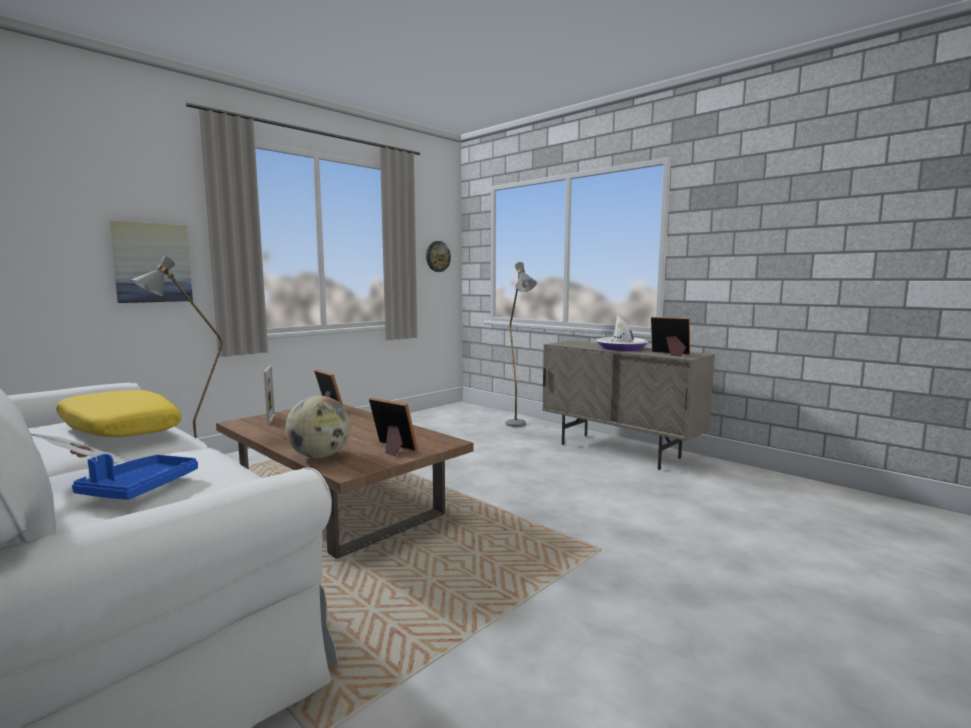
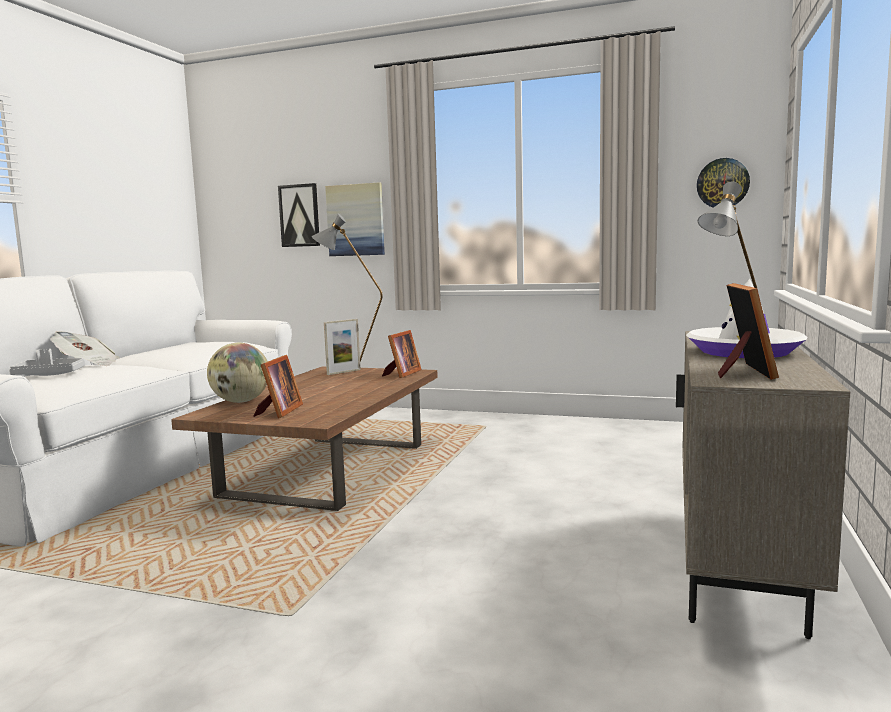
camera: 65 degrees right, 0 degrees up
(62, 252) = (299, 215): none -> picture
(118, 429) = (194, 349): yellow pillow -> none
(139, 488) = (50, 375): blue tray -> grey tray

